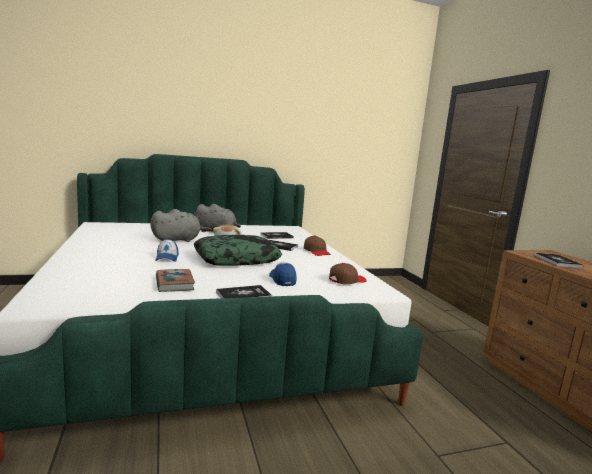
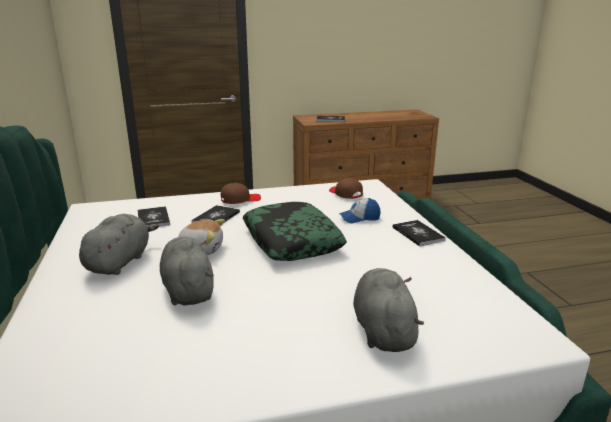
camera: 85 degrees left, 10 degrees up
(99, 268) = (383, 330): none -> grey plush toy
(167, 258) = (305, 286): cap -> none
(174, 283) = (409, 269): book -> none

